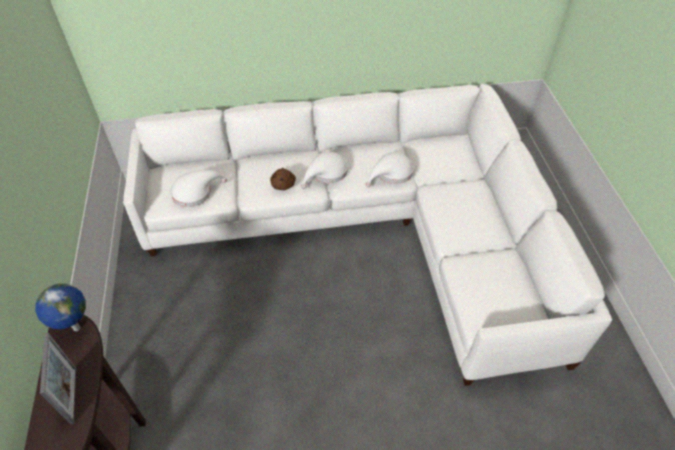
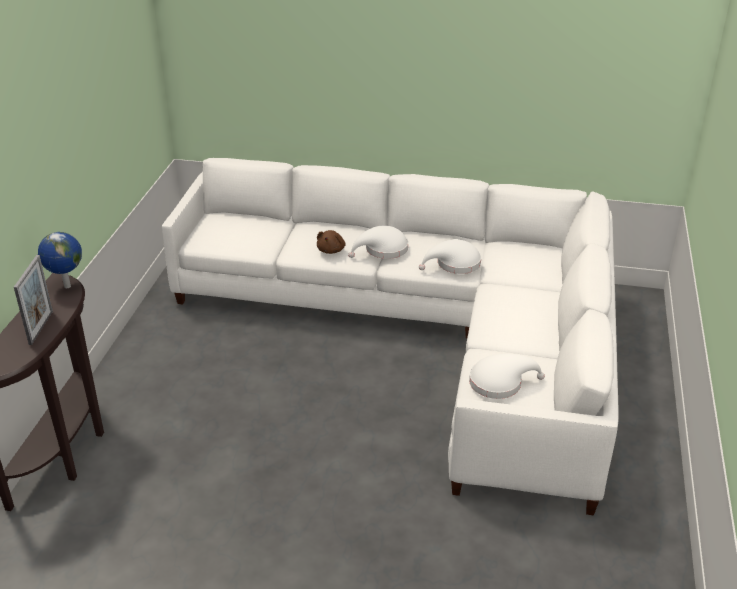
camera: 20 degrees right, 15 degrees down
(195, 192) = (238, 238): white hat -> white hat (500, 382)

